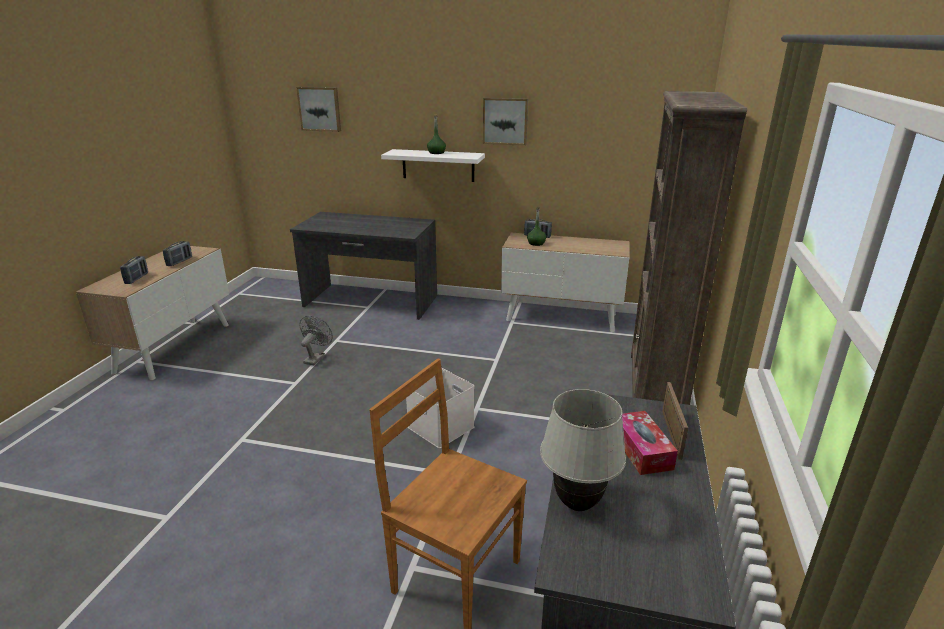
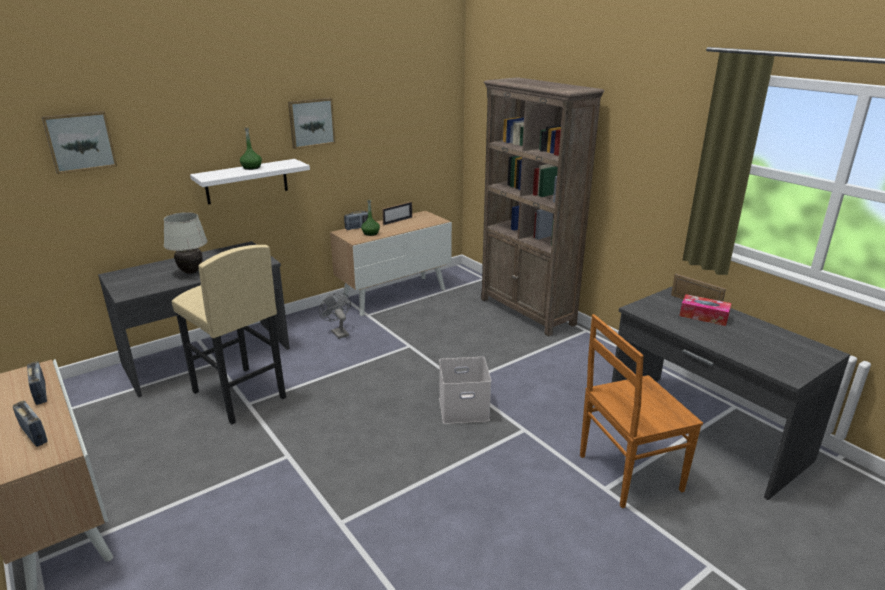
camera: 50 degrees left, 0 degrees up
(316, 358) = (261, 427): grey fan -> grey fan (338, 332)
(341, 333) = (239, 395): none -> beige stool
(577, 503) = (738, 351): white table lamp -> white table lamp (191, 272)
(581, 241) = (397, 221): none -> picture frame

